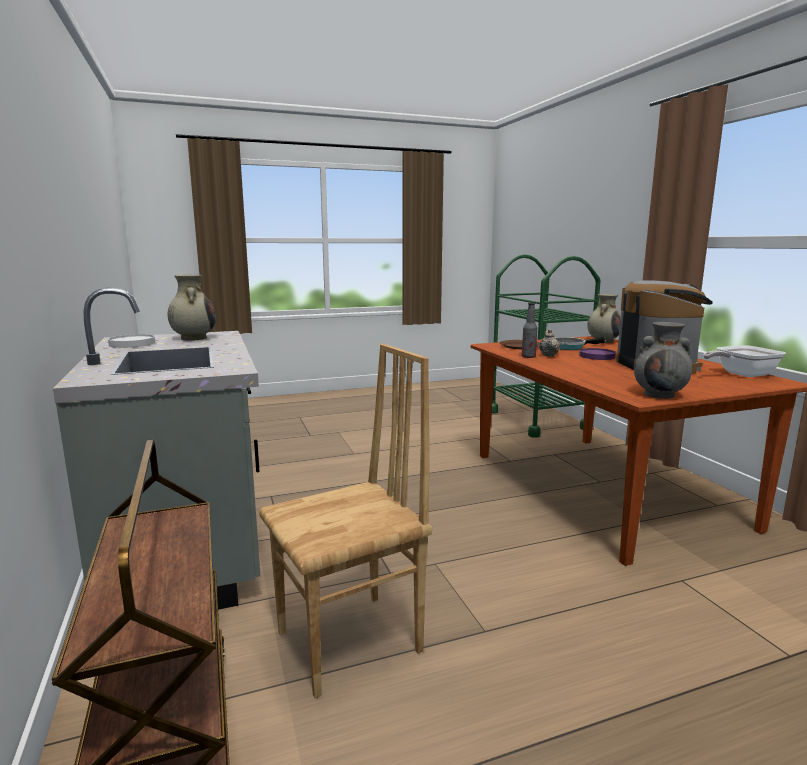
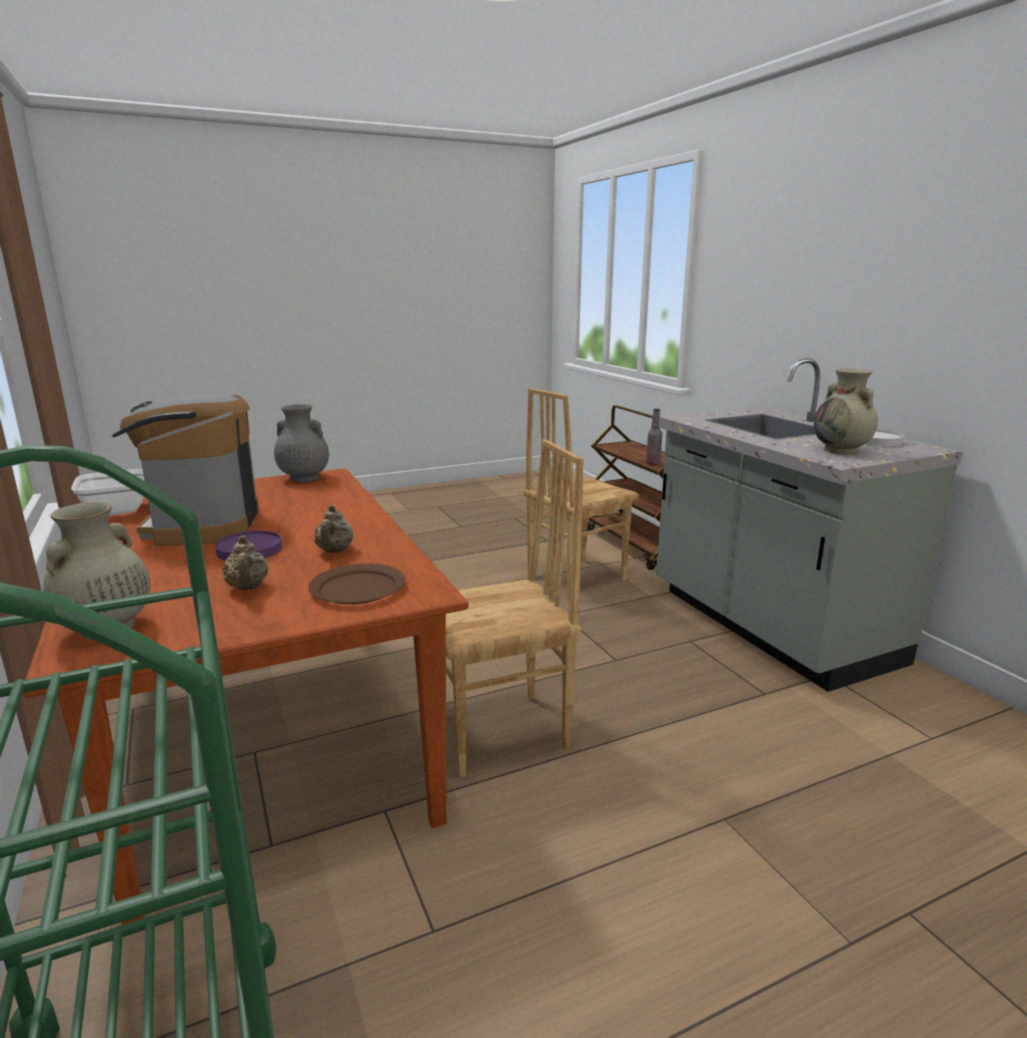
camera: 175 degrees right, 5 degrees up
(456, 483) = (501, 734): none -> brown chair
(528, 357) = (377, 544): bottle -> bottle (653, 463)
(570, 347) = (247, 588): frying pan -> beige teapot

